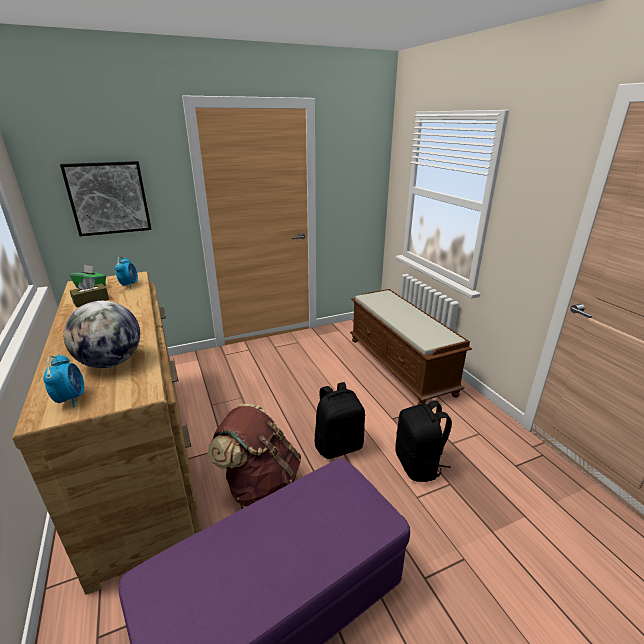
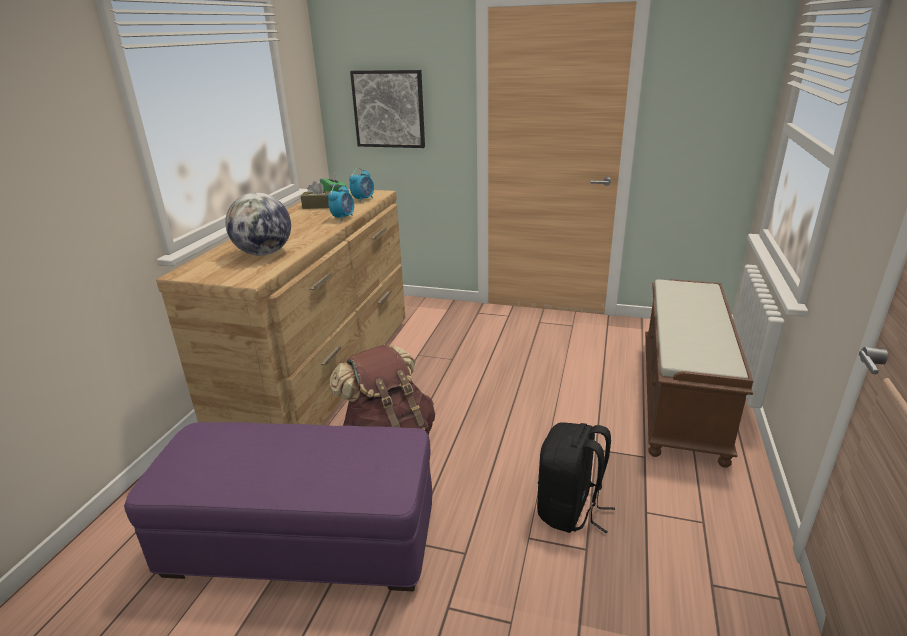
camera: 40 degrees right, 0 degrees up
(71, 398) = (210, 268): alarm clock -> alarm clock (343, 218)
(338, 445) = (499, 445): black backpack -> none

